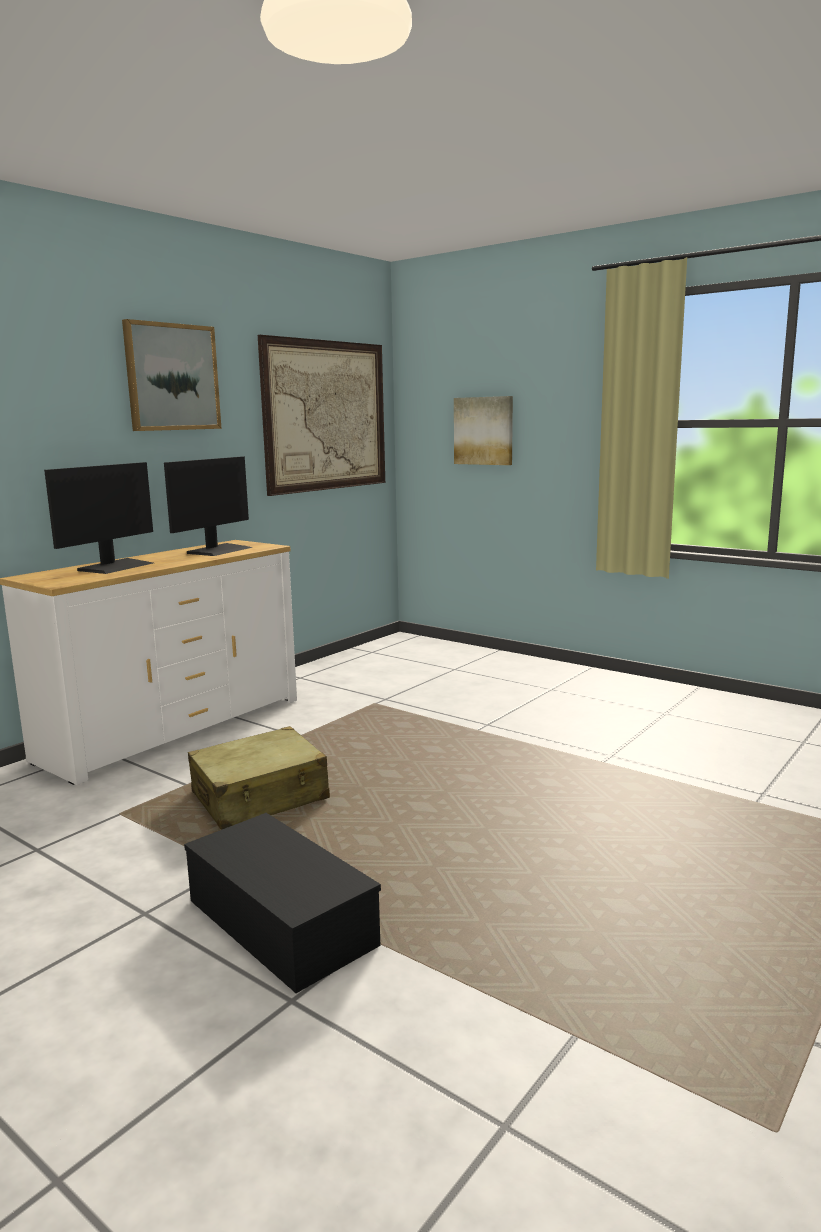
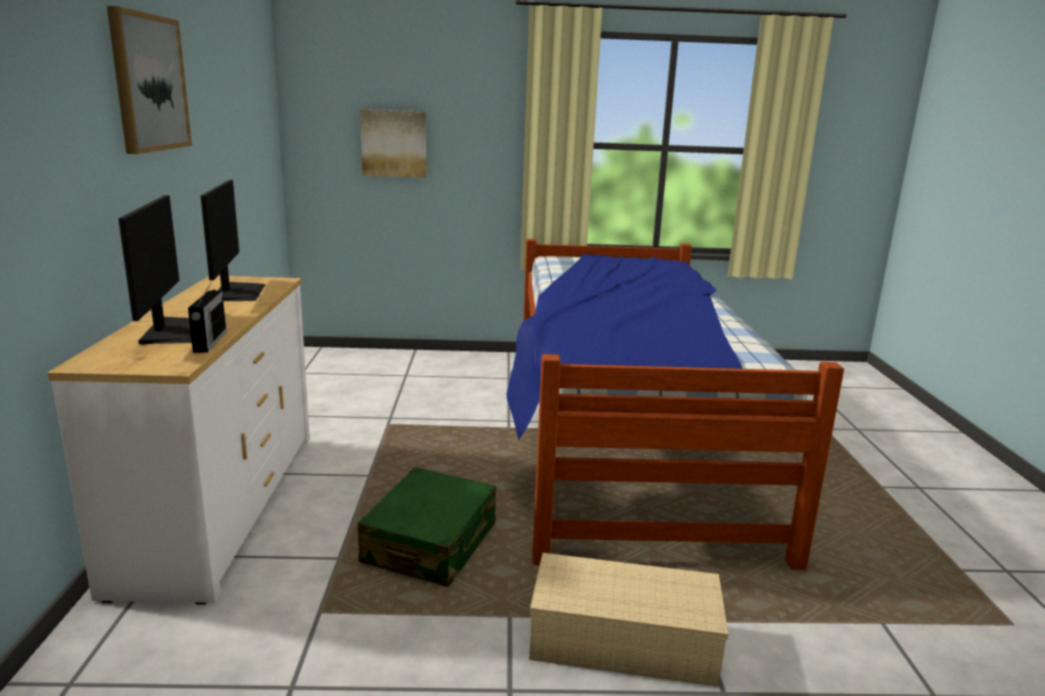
camera: 40 degrees left, 5 degrees up
(114, 574) = (209, 342): none -> radio
(260, 797) = (430, 544): beige suitcase -> green suitcase
(277, 921) = (620, 642): black storage box -> beige storage box
(326, 416) = (245, 125): picture -> none
(583, 766) = (622, 437): none -> bed

